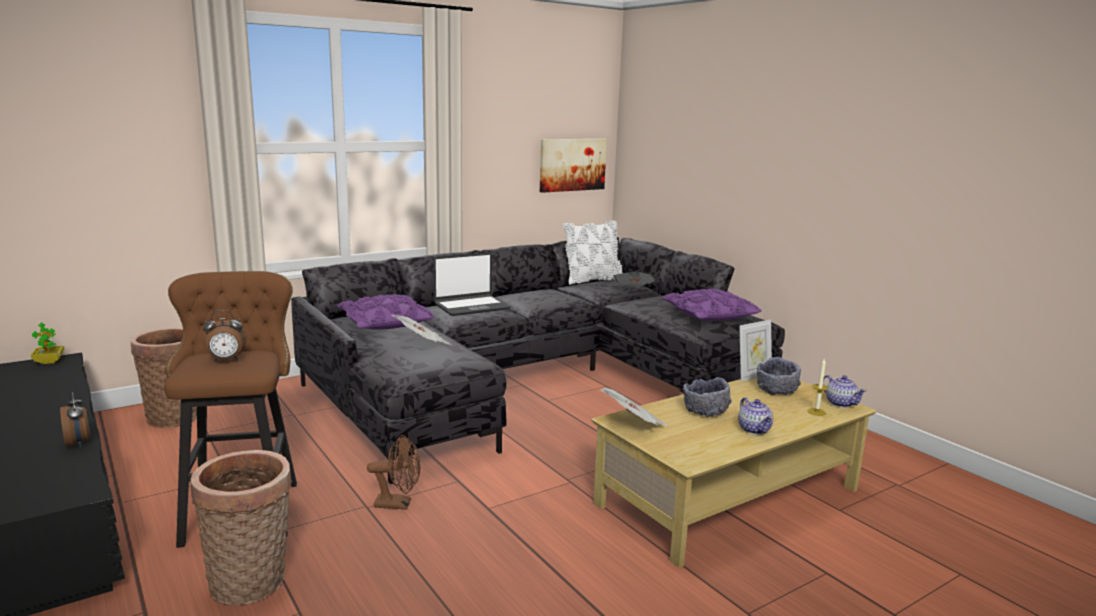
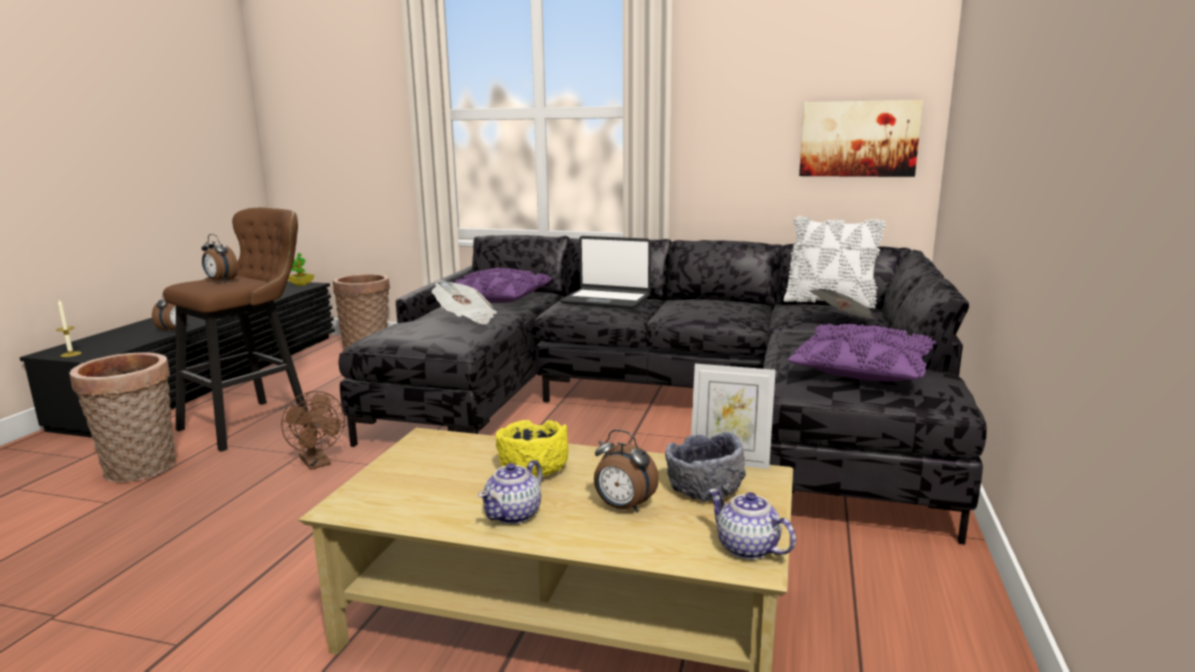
camera: 50 degrees right, 0 degrees up
(633, 424) = (422, 448): newspaper -> none
(705, 411) = (532, 469): grey bowl -> yellow bowl
(775, 409) = (623, 507): none -> alarm clock
(816, 412) = (667, 539): candle -> candle (71, 354)
(840, 403) = (748, 548): teapot -> teapot turned 120 degrees clockwise

